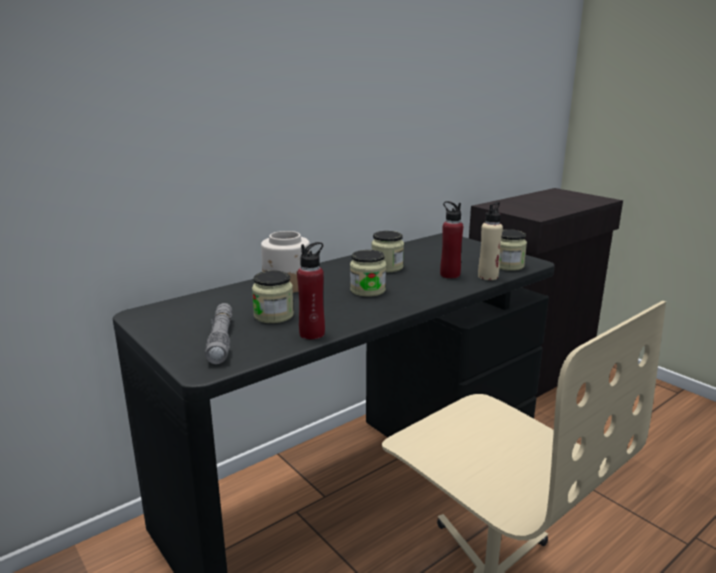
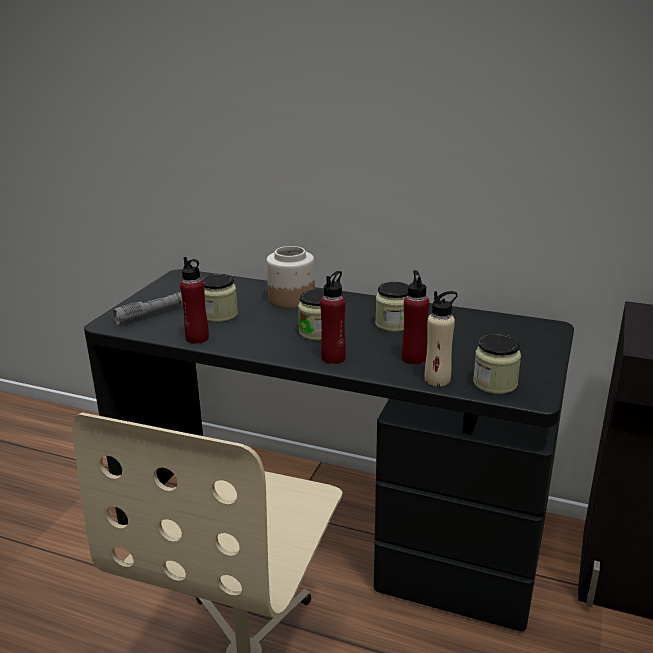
camera: 60 degrees right, 5 degrees up
(420, 295) = (333, 358): none -> red bottle

